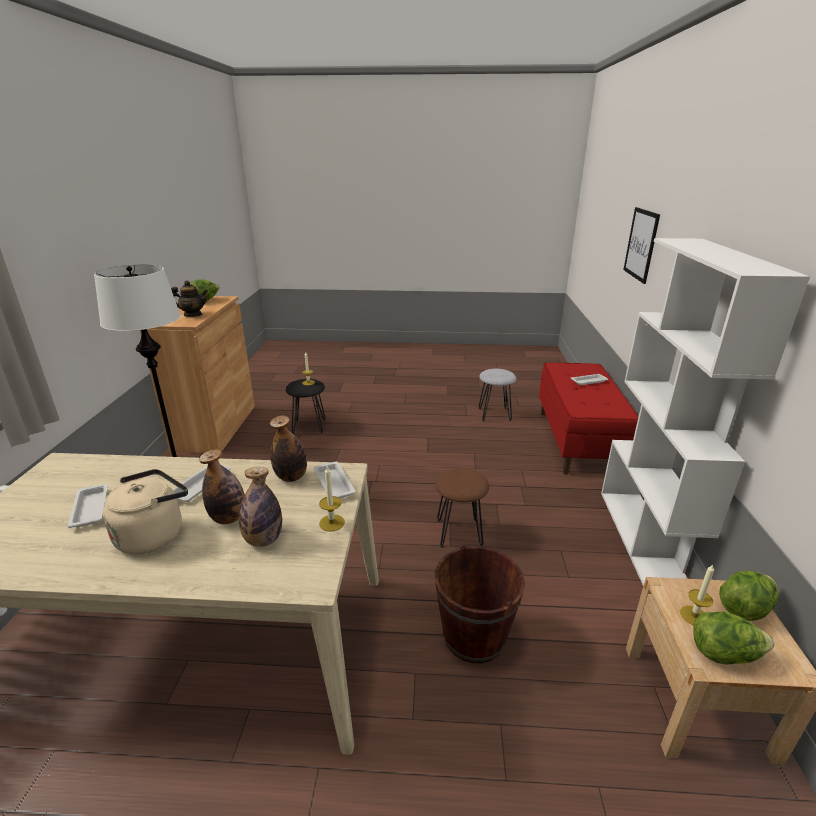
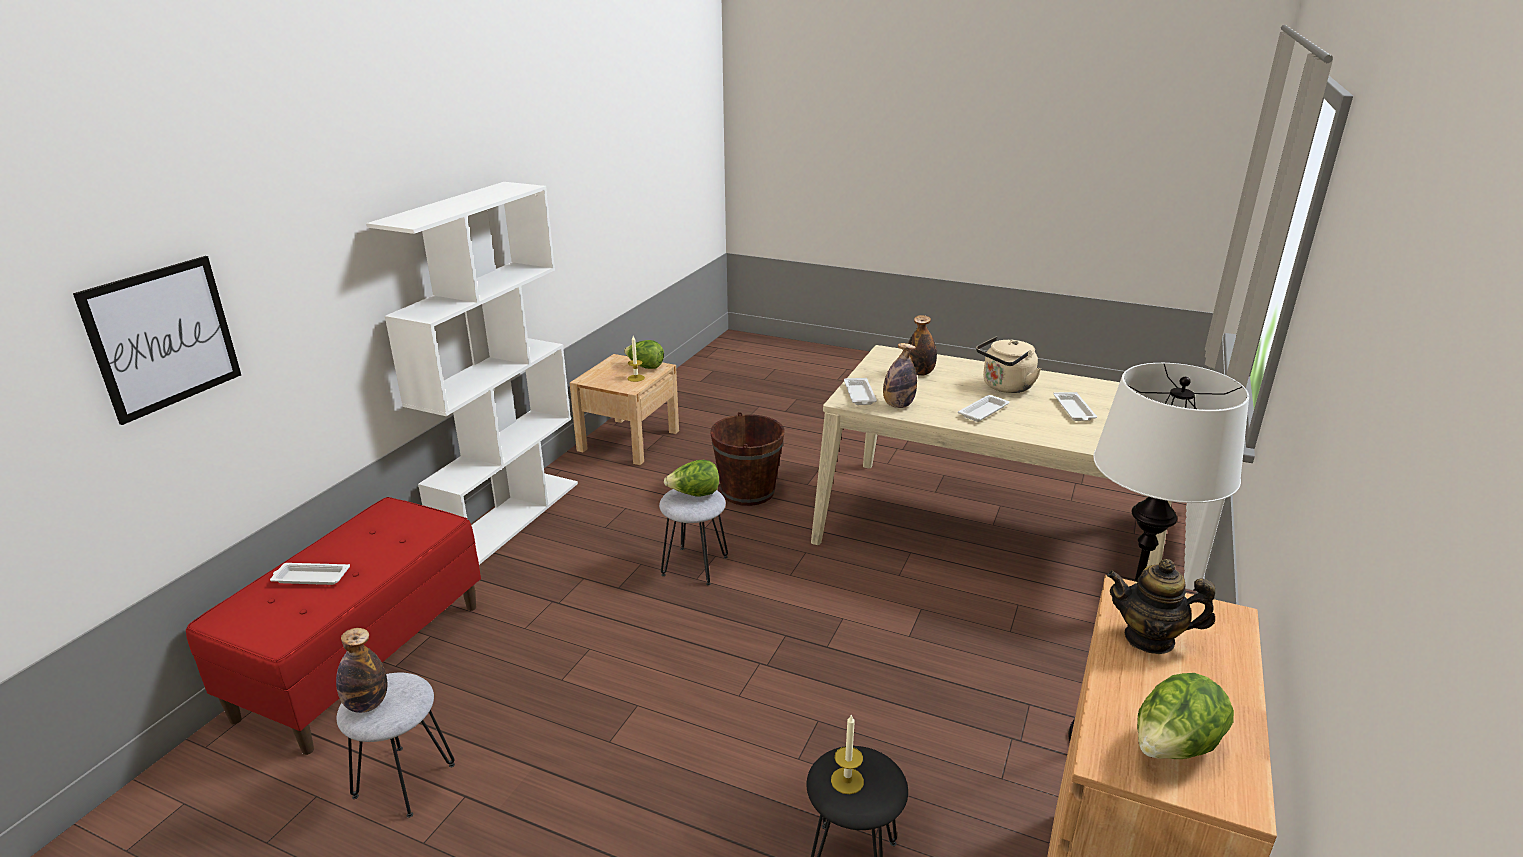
camera: 160 degrees left, 0 degrees up
(228, 518) = (949, 387): bottle -> bottle (367, 704)
(332, 523) = (867, 373): candle -> none
(459, 533) = (694, 565): brown stool -> grey stool
(744, 608) = (600, 375): lettuce -> lettuce (694, 495)

